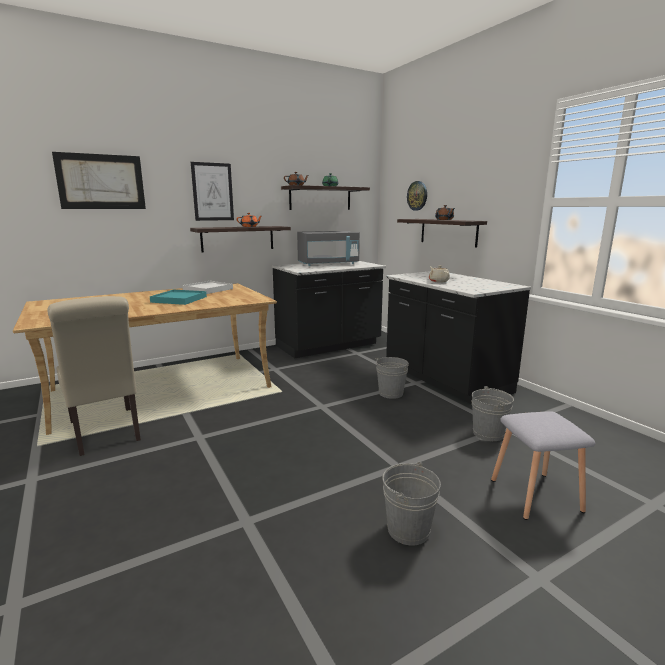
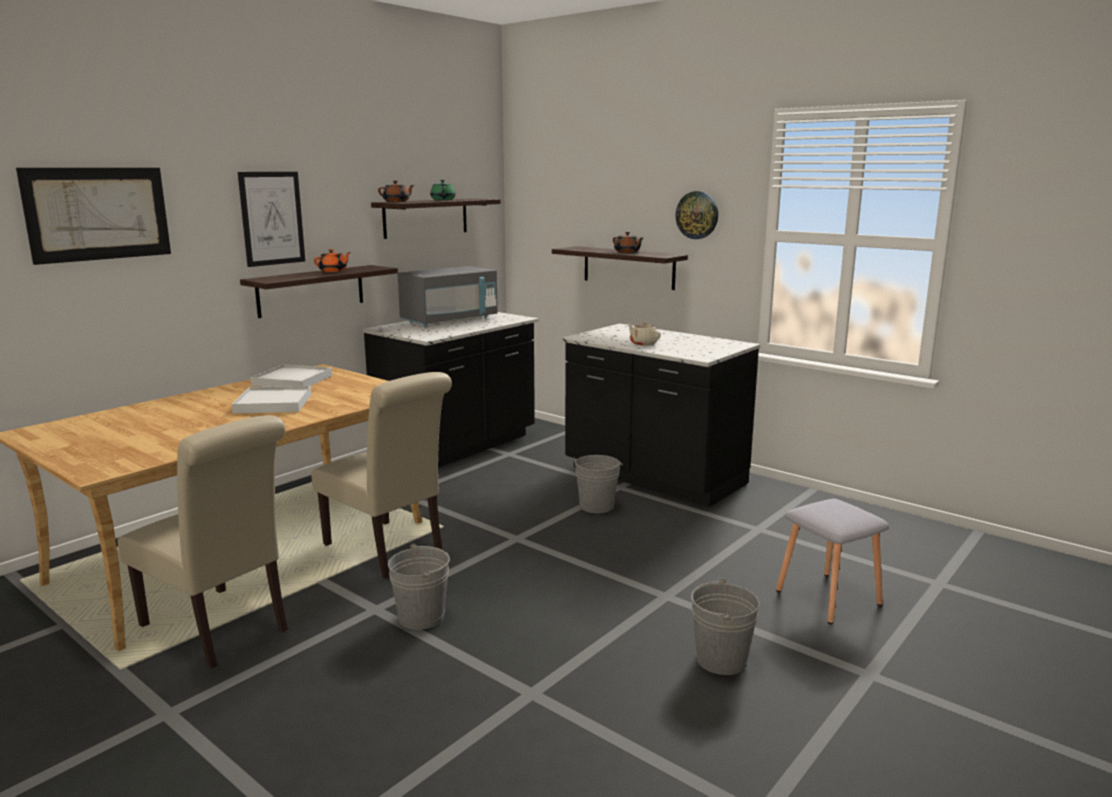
camera: 20 degrees left, 0 degrees up
(179, 299) = (273, 403): turquoise tray -> white tray
(237, 402) = (389, 551): none -> beige chair
(417, 195) = (574, 212): wall clock -> wall clock (697, 215)
(488, 434) = (744, 539): grey bucket -> grey bucket (421, 617)

